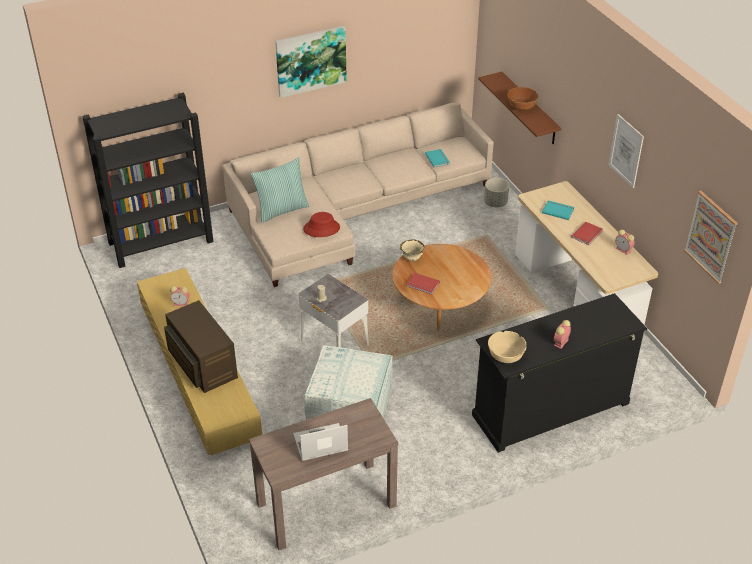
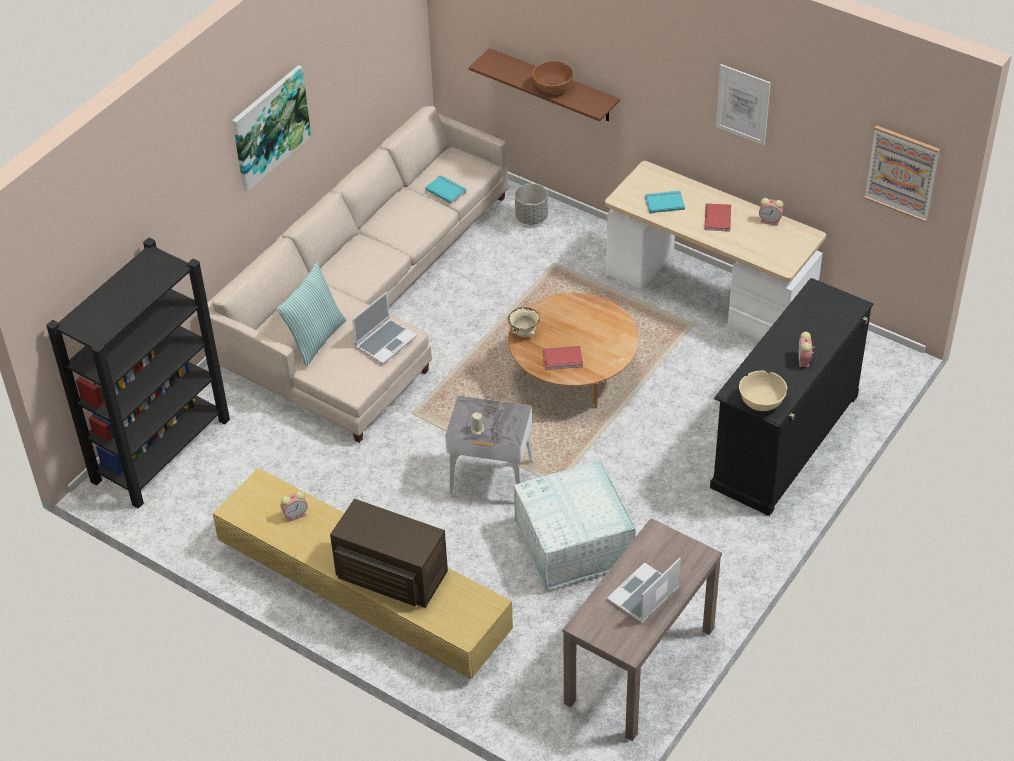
camera: 30 degrees left, 5 degrees up
(321, 228) = (385, 341): red hat -> laptop

